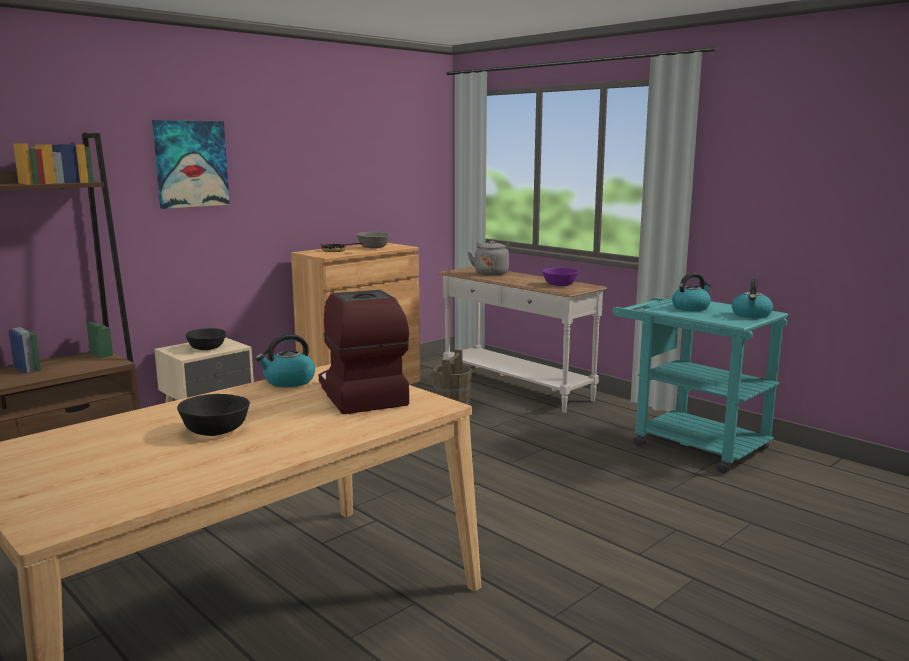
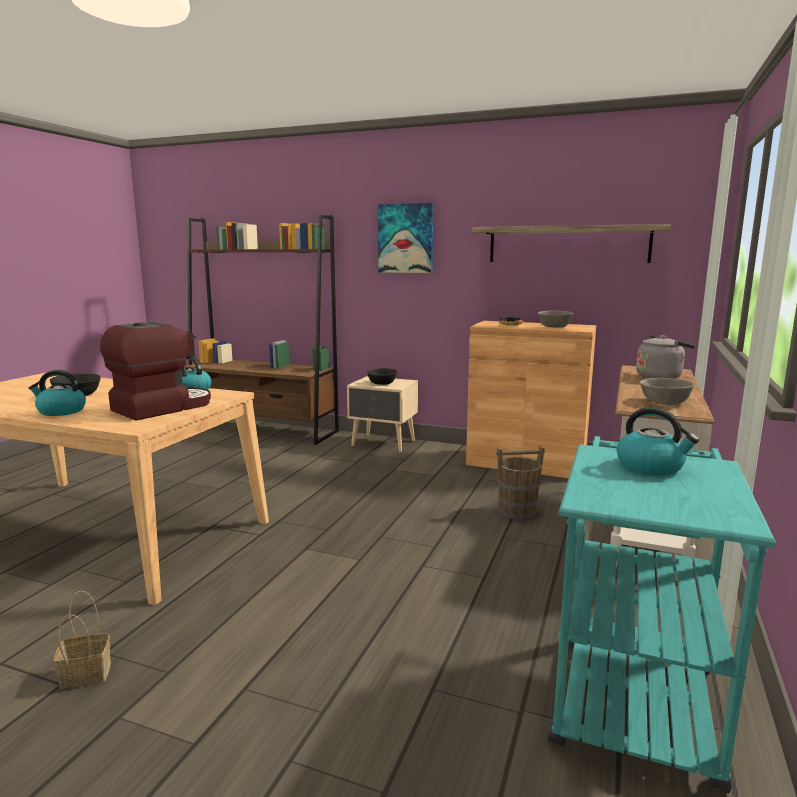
camera: 65 degrees right, 0 degrees up
(351, 168) = (568, 244): none -> shelf
(559, 285) = (664, 402): purple bowl -> grey bowl
(586, 627) = (84, 675): none -> basket
(751, 315) = (681, 508): kettle -> kettle (60, 411)

